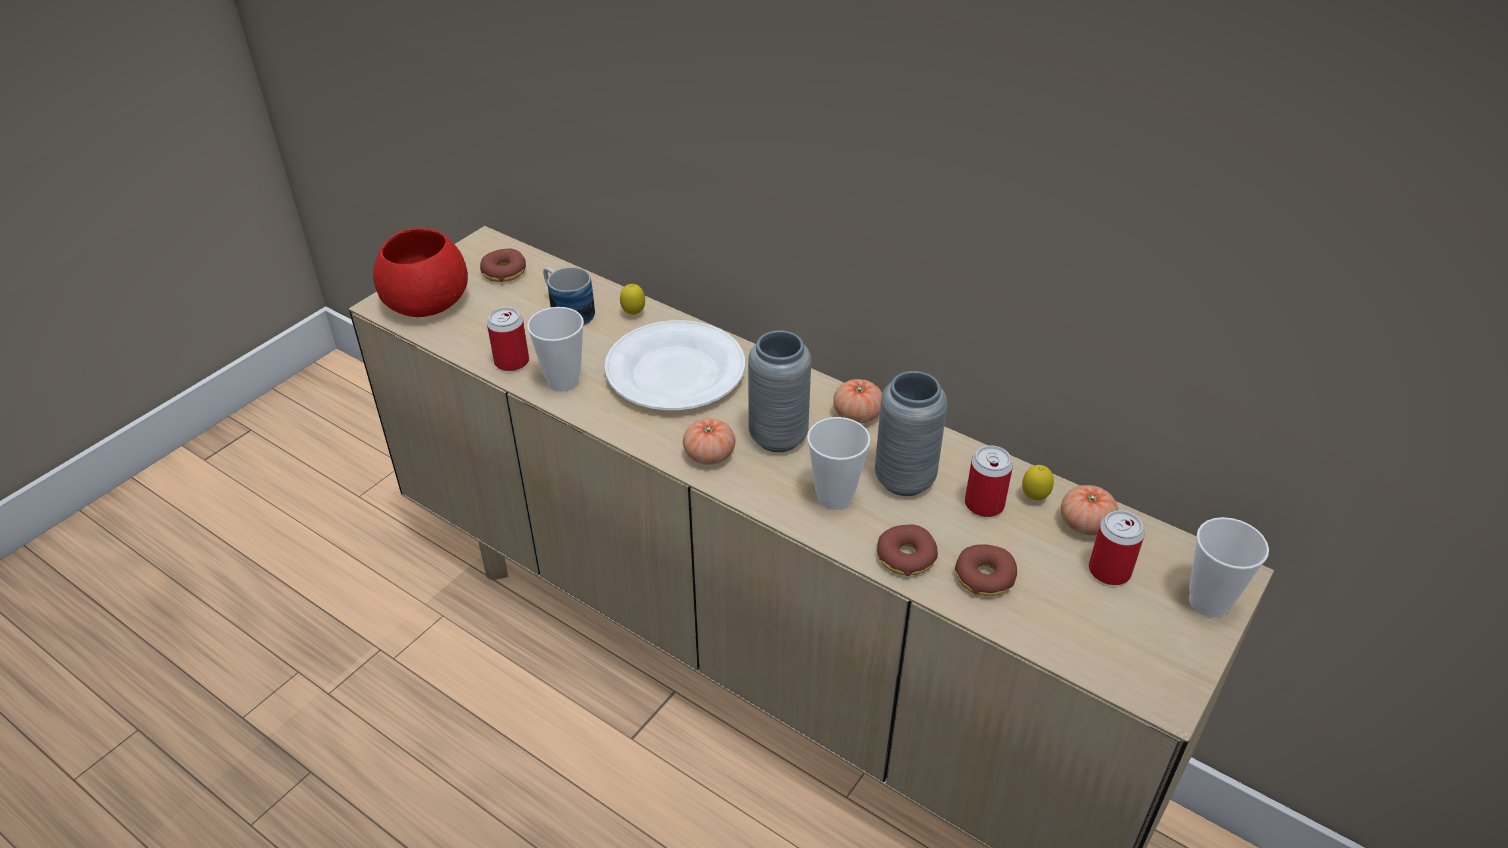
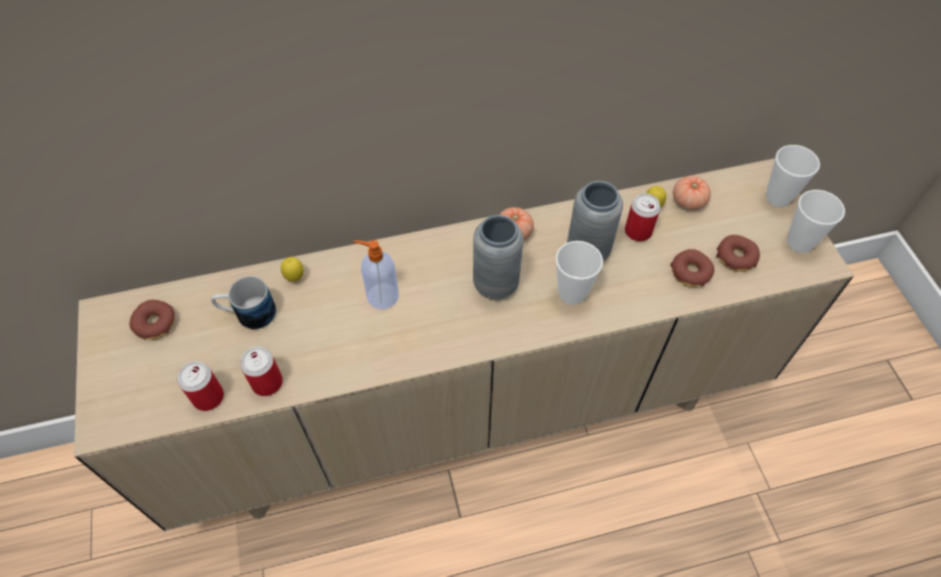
camera: 50 degrees left, 15 degrees up
(425, 303) = (132, 397): red bowl -> none
(563, 381) = (322, 364): cup -> cup (799, 243)
(675, 373) = (381, 296): white plate -> soap dispenser
(709, 455) = (477, 330): tomato -> none
(906, 557) = (647, 295): donut -> donut (736, 257)
(1109, 571) = (728, 218): can -> can (208, 397)

